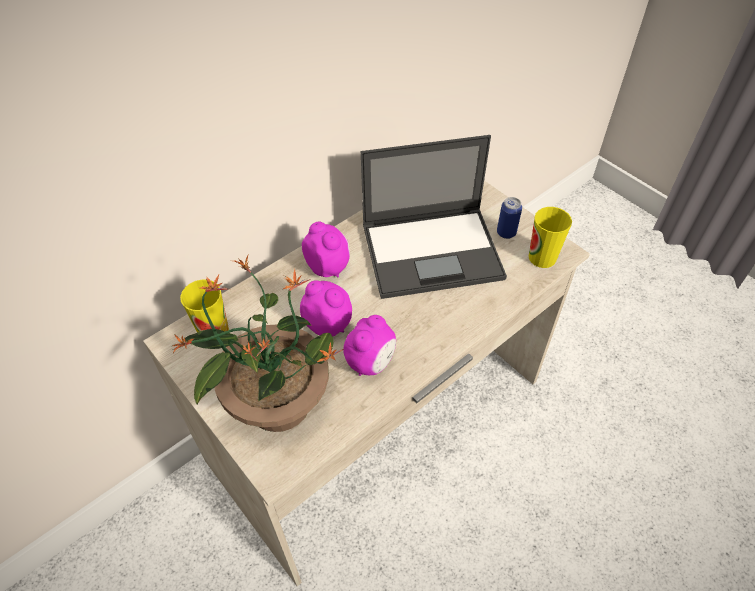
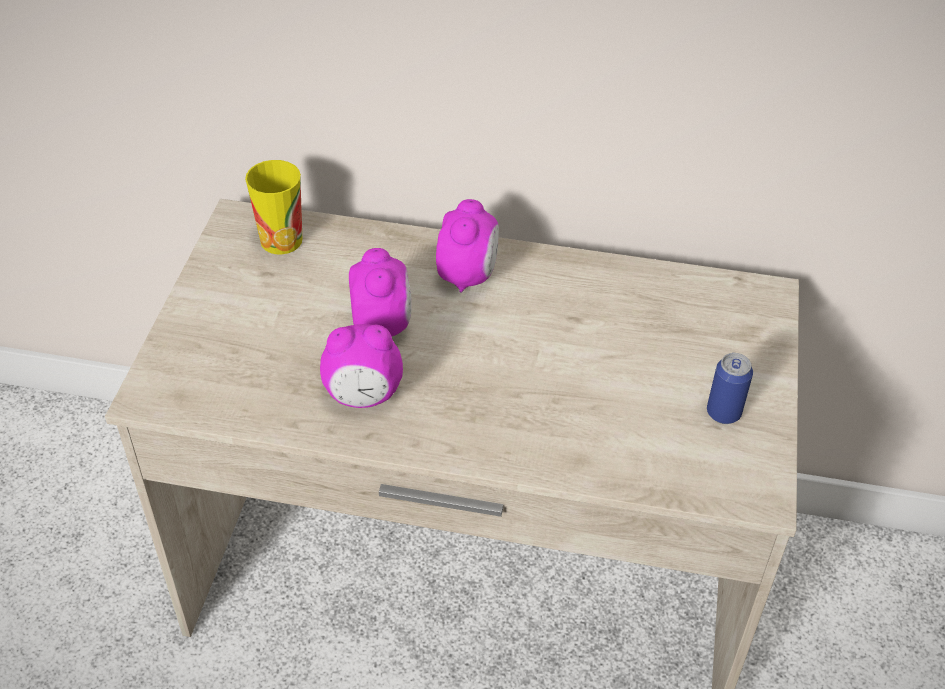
camera: 50 degrees right, 5 degrees down
(277, 402) = (235, 347): potted plant -> none
(433, 251) = (602, 356): laptop -> none
(542, 257) = (722, 477): cup -> none

